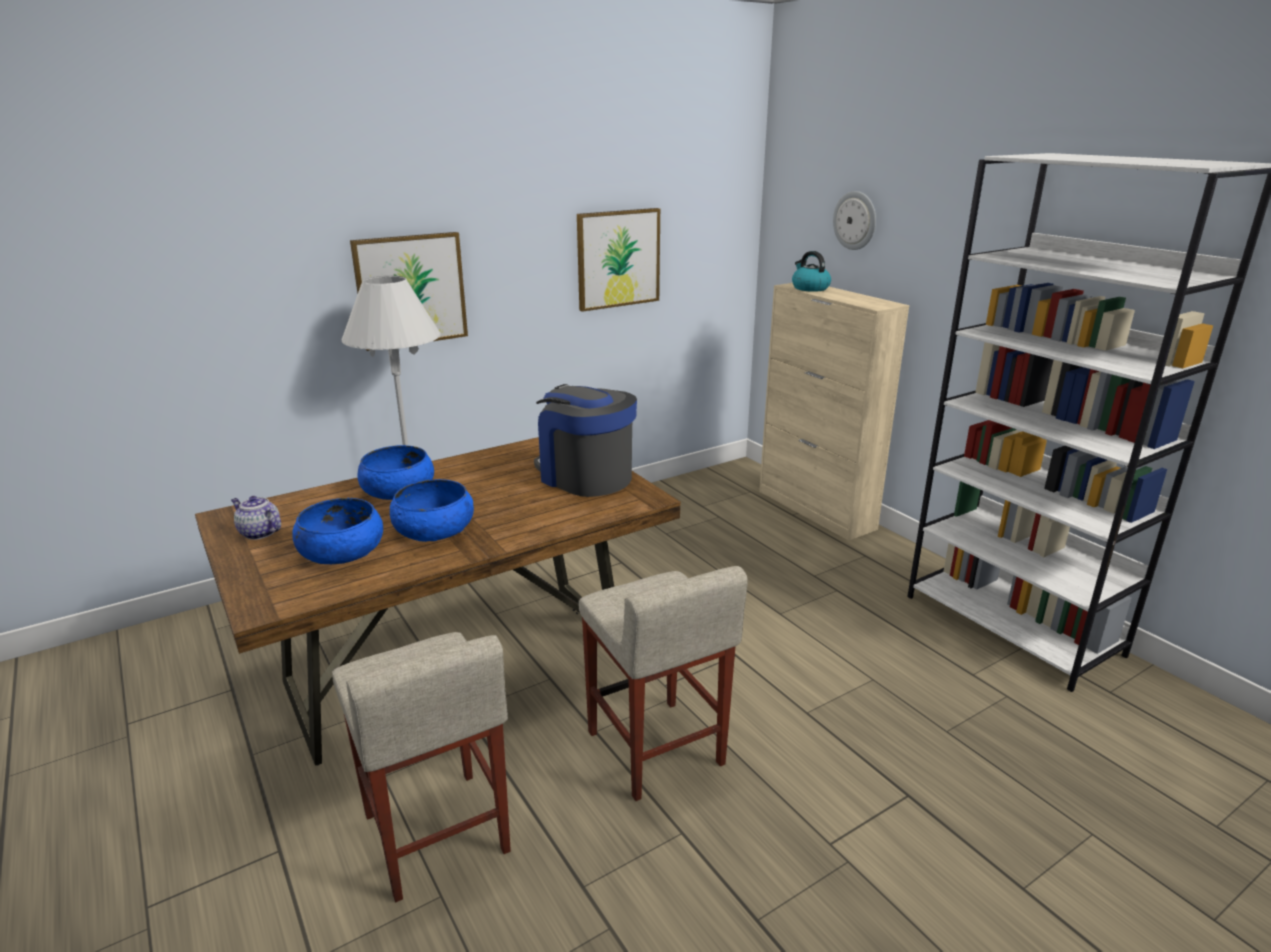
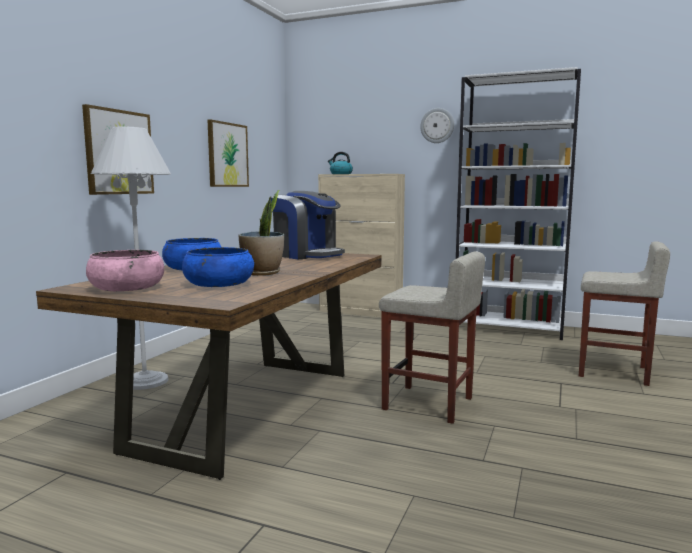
camera: 35 degrees left, 15 degrees down
(259, 533) = (127, 288): teapot -> pink bowl
(434, 529) = (262, 273): blue bowl -> potted plant
(436, 834) = (364, 475): beige stool -> beige stool (614, 372)
(584, 476) = (307, 255): coffee machine -> coffee machine turned 150 degrees counterclockwise
(855, 220) = (358, 135): wall clock -> wall clock (437, 125)

